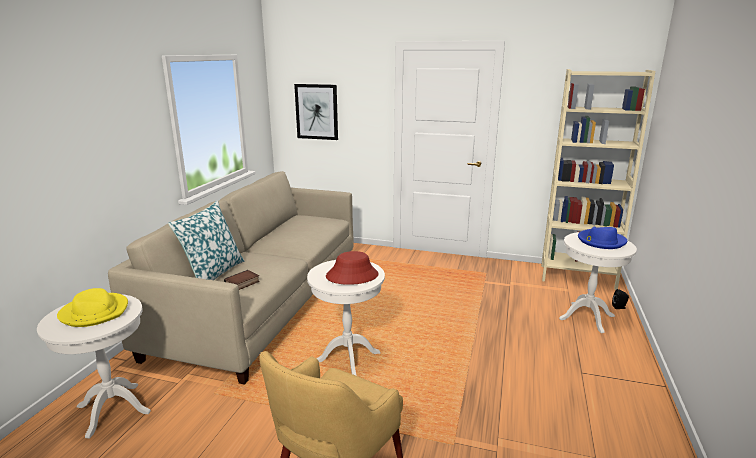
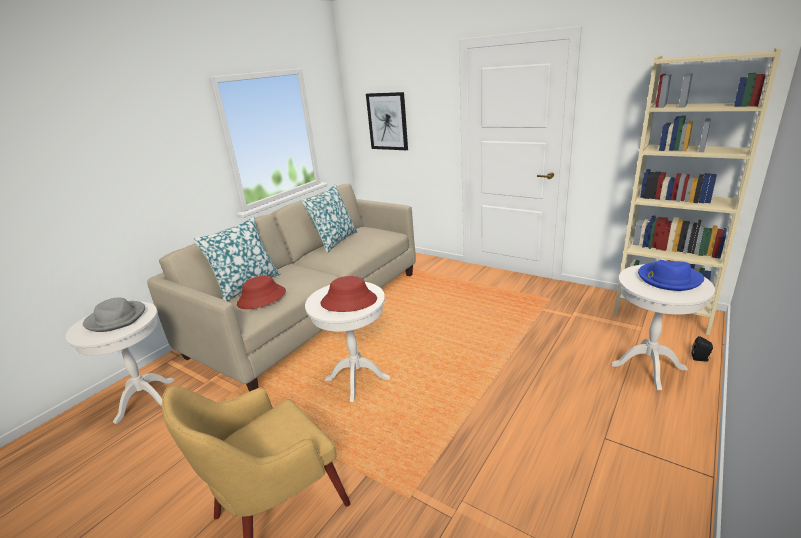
camera: 20 degrees right, 5 degrees up
(95, 312) = (117, 318): yellow hat -> grey hat
(242, 283) = (262, 298): book -> red hat
(280, 228) = (334, 241): none -> pillow

